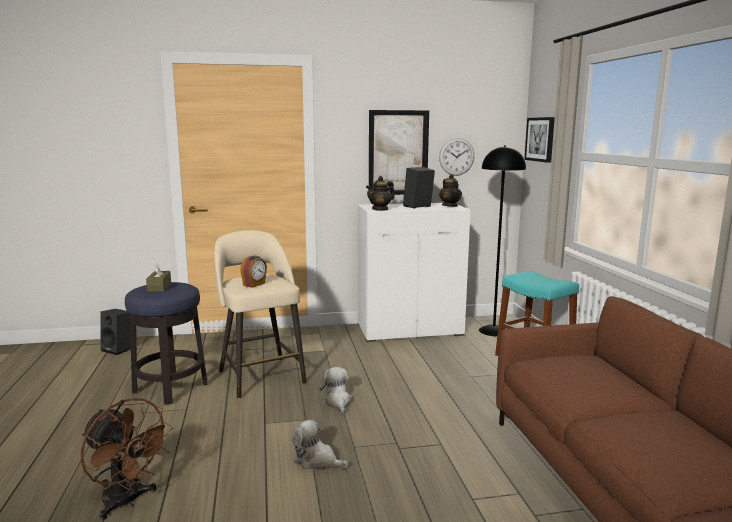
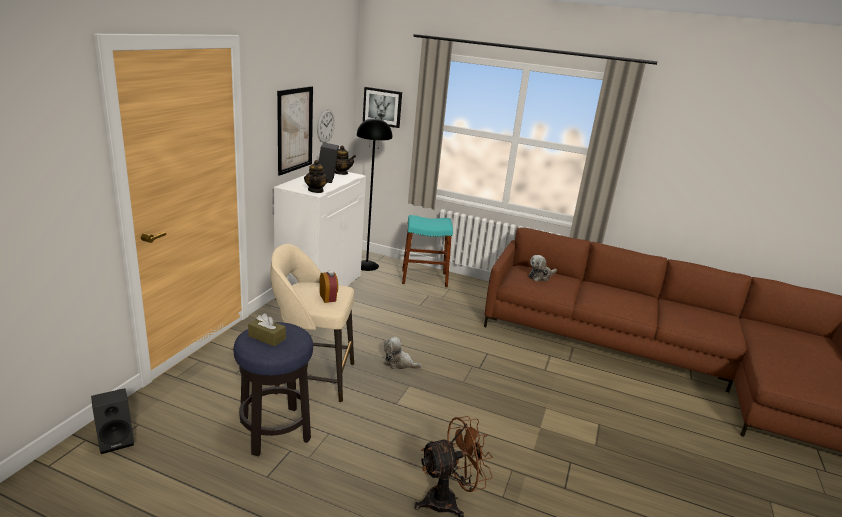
camera: 60 degrees left, 10 degrees up
(317, 461) = (467, 401): plush toy -> plush toy (540, 276)

